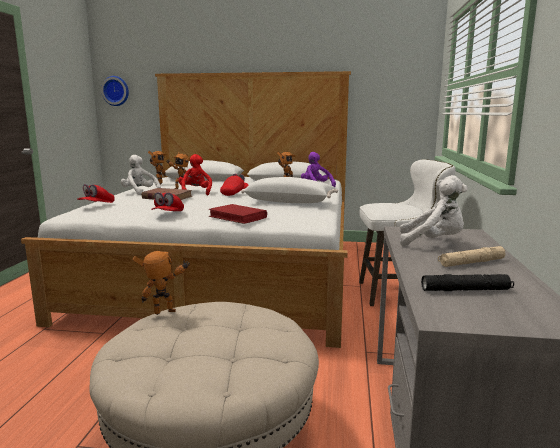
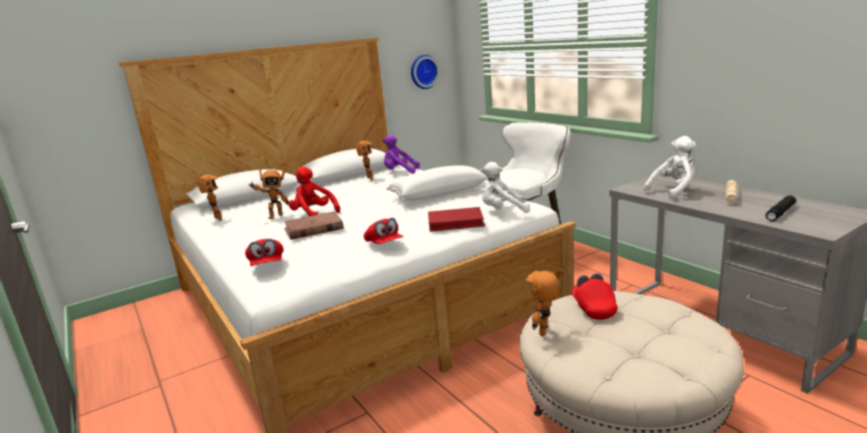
camera: 40 degrees left, 5 degrees up
(116, 91) = (43, 96): wall clock -> wall clock (423, 71)
(140, 193) = (244, 236): white plush toy -> white plush toy (503, 211)
(234, 193) = (359, 202): red cap -> red cap (593, 308)

